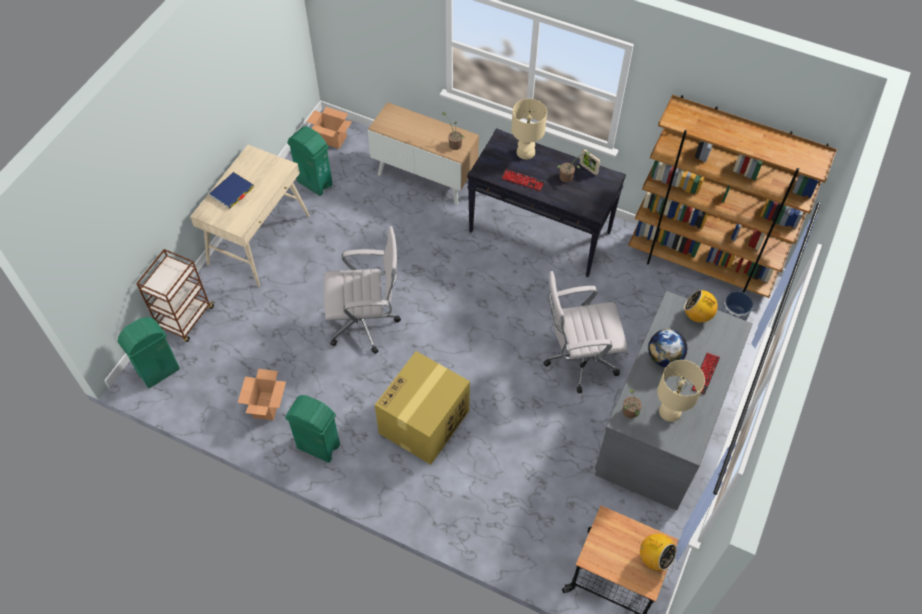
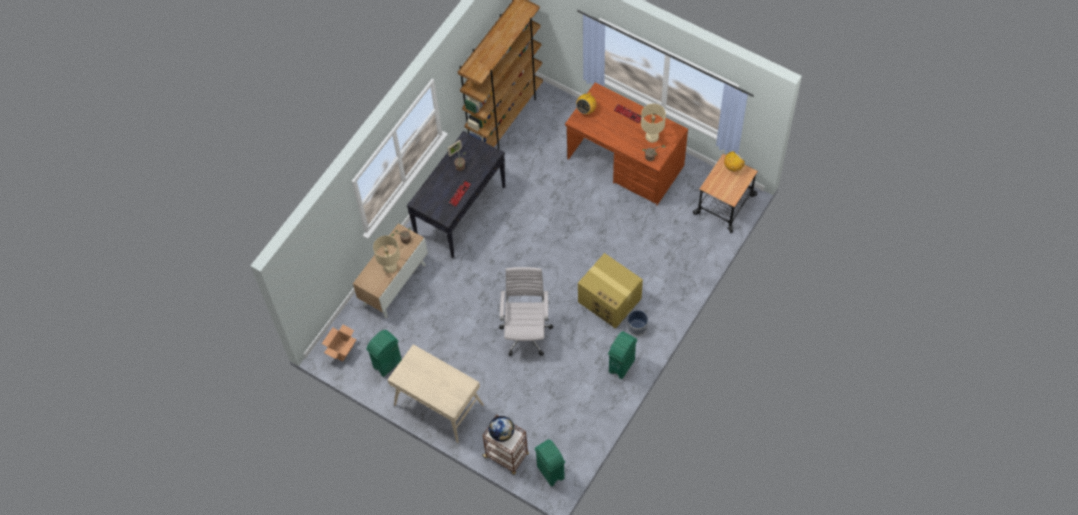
camera: 80 degrees left, 5 degrees up
(232, 192) = (434, 389): blue book -> none
(266, 405) = (586, 399): cardboard box -> none
(526, 152) = (433, 188): beige table lamp -> beige table lamp (390, 266)
(577, 360) = (572, 203): white office chair -> none
(661, 424) = (625, 163): grey desk -> brown desk
(664, 358) = (614, 133): globe -> globe (502, 433)
(733, 316) = (548, 107): planter -> planter (637, 327)

